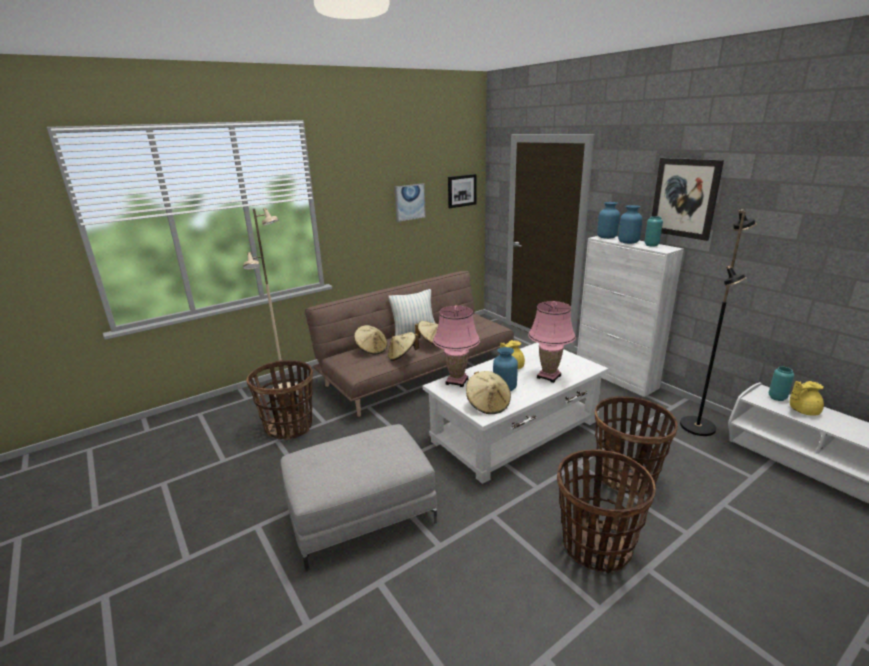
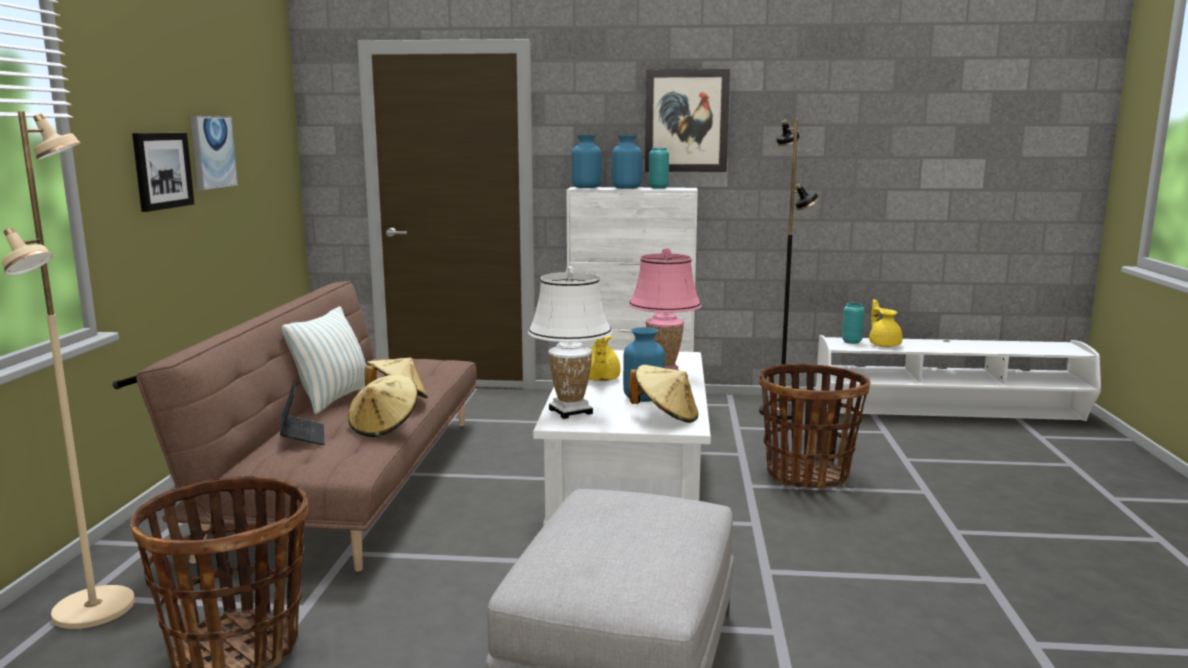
camera: 50 degrees left, 10 degrees down
(371, 349) = (303, 436): beige hat -> laptop
(457, 381) = (571, 411): pink table lamp -> white table lamp
(461, 190) = (274, 140): picture -> picture (162, 170)
(595, 546) = (895, 540): basket -> none
(802, 410) = (884, 344): yellow teapot -> yellow teapot turned 135 degrees clockwise

